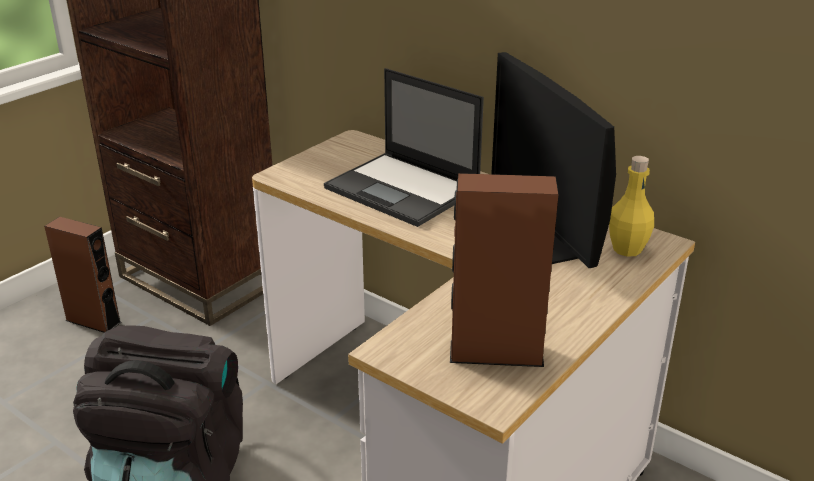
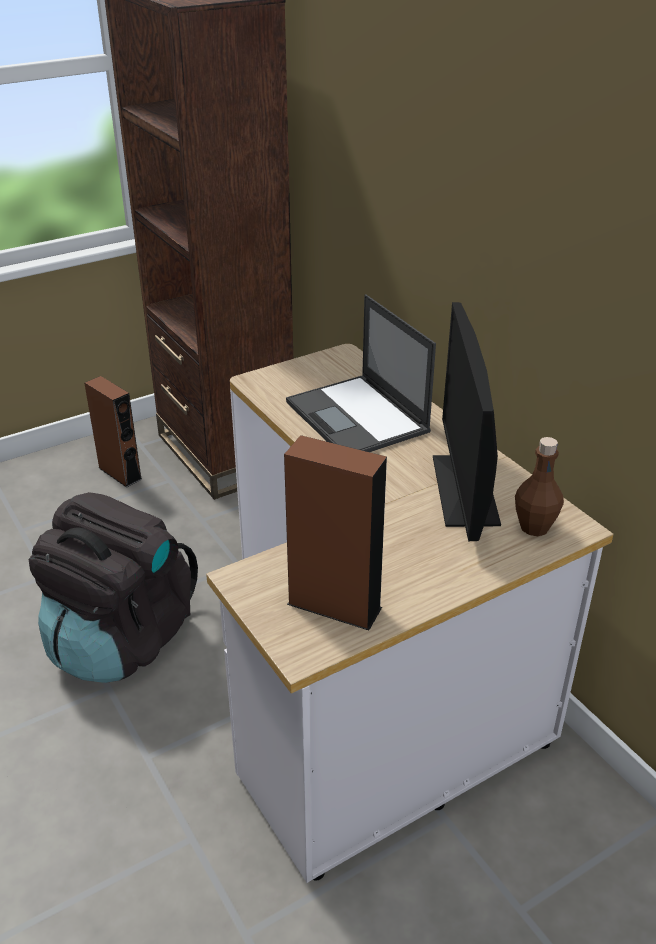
camera: 20 degrees right, 5 degrees up
(627, 249) = (534, 527): yellow bottle -> brown bottle

